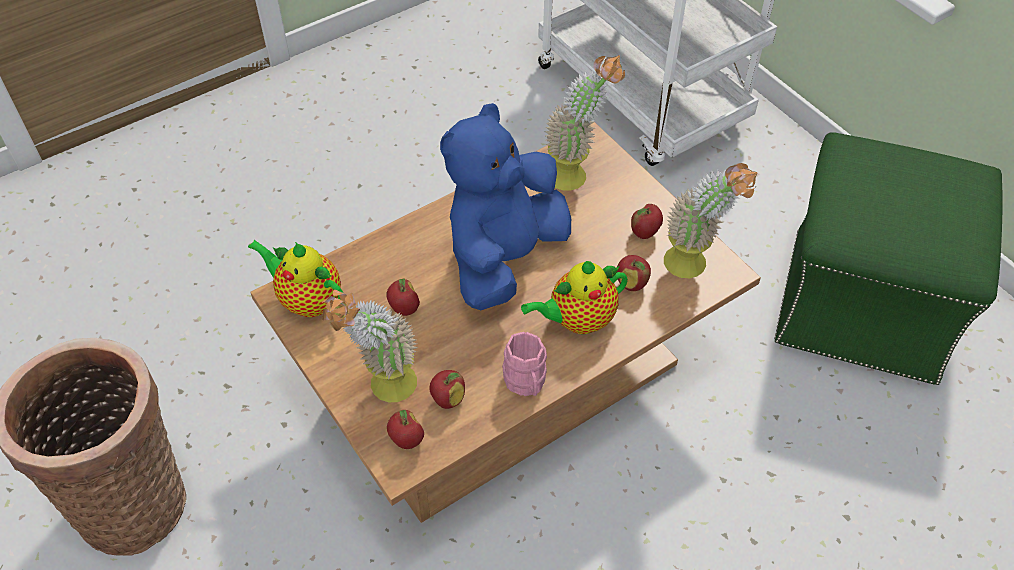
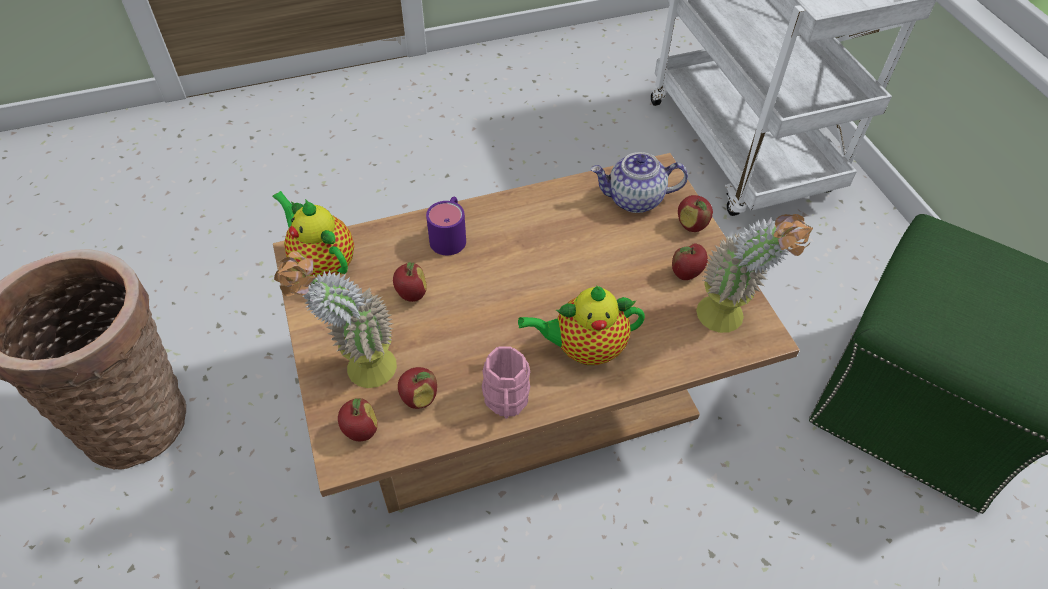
camera: 15 degrees right, 0 degrees up
(418, 245) = (450, 235): none -> purple mug
(504, 257) = (530, 266): blue plush toy -> none
(577, 174) = (634, 199): potted plant -> teapot
(632, 284) = (655, 324): apple -> apple (692, 225)

